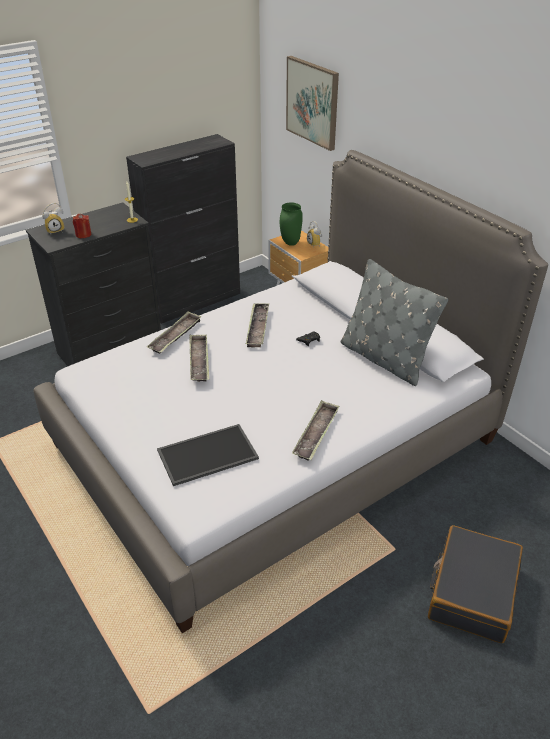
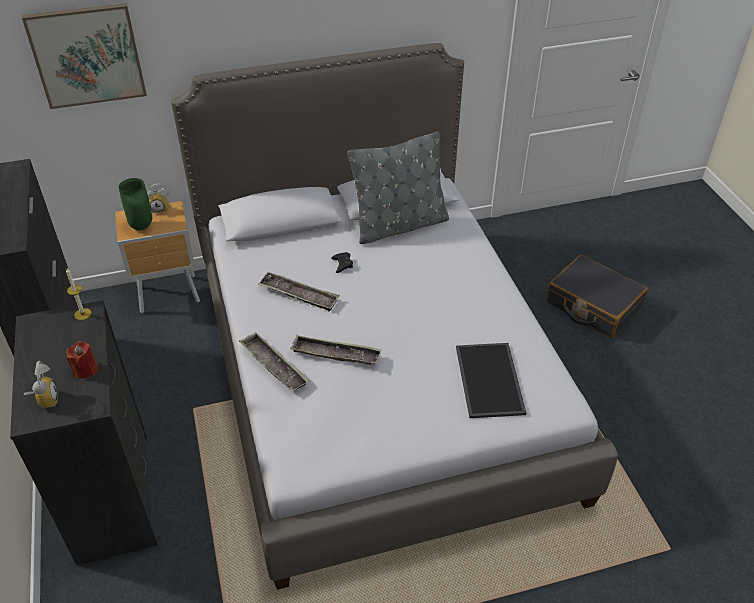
camera: 70 degrees left, 5 degrees up
(316, 434) = (487, 298): tray -> none

